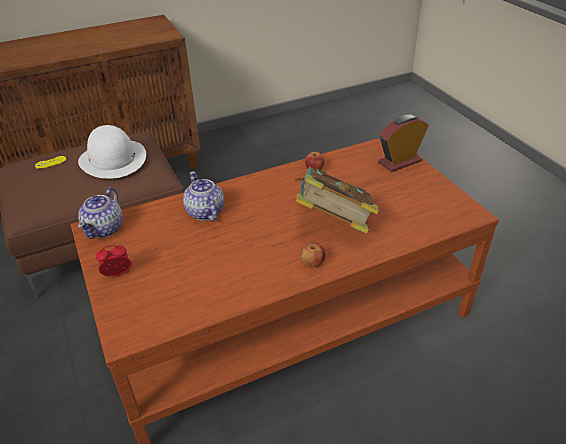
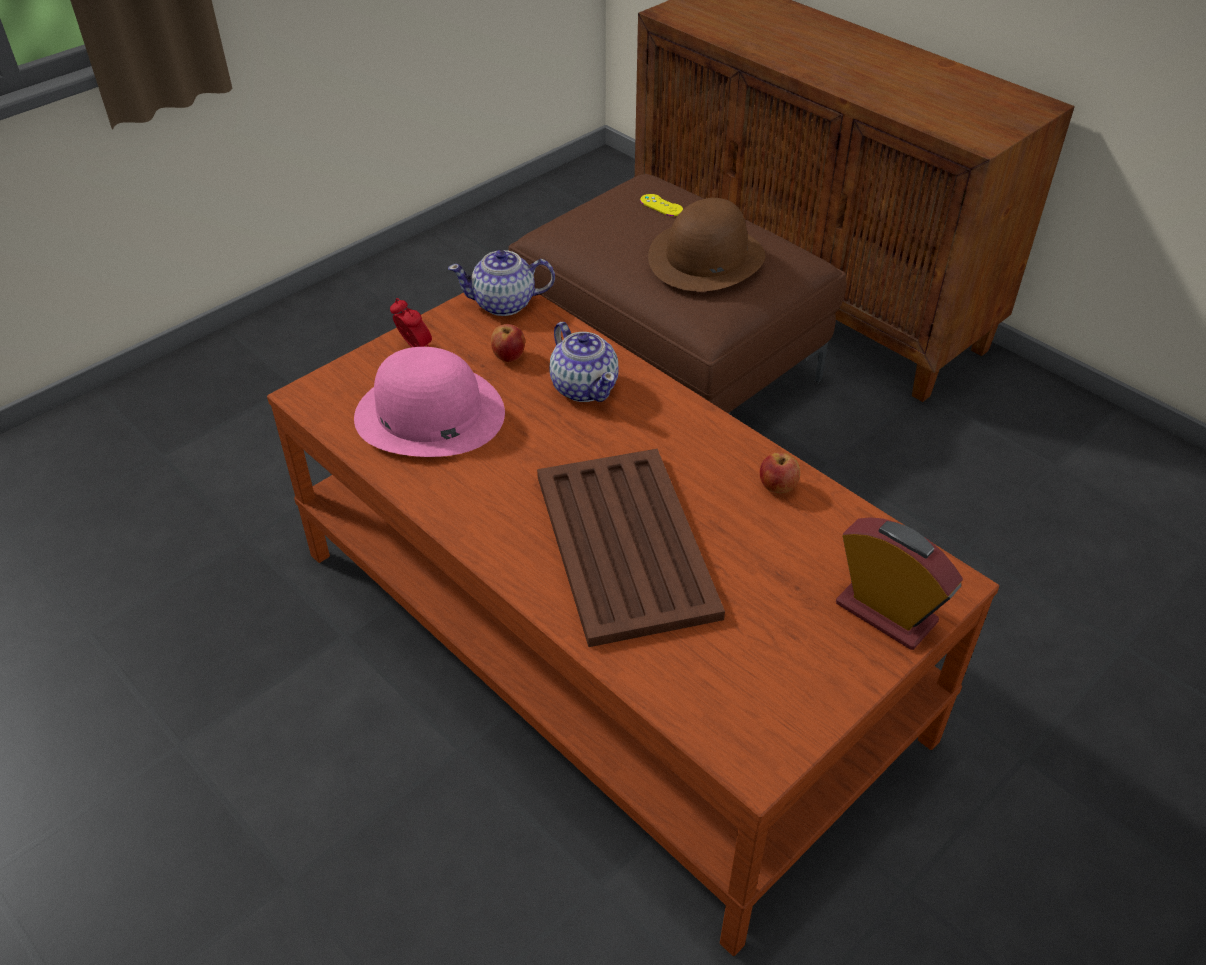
camera: 70 degrees right, 5 degrees up
(113, 159) = (706, 257): white hat -> brown hat
(186, 278) = (429, 414): none -> pink hat
(205, 212) = (584, 387): teapot -> teapot turned 105 degrees clockwise
(312, 263) = (509, 542): apple -> apple (509, 356)
(333, 223) = (625, 546): book -> brown tray

